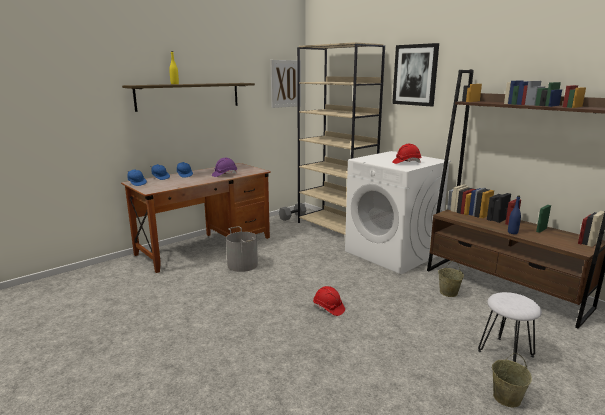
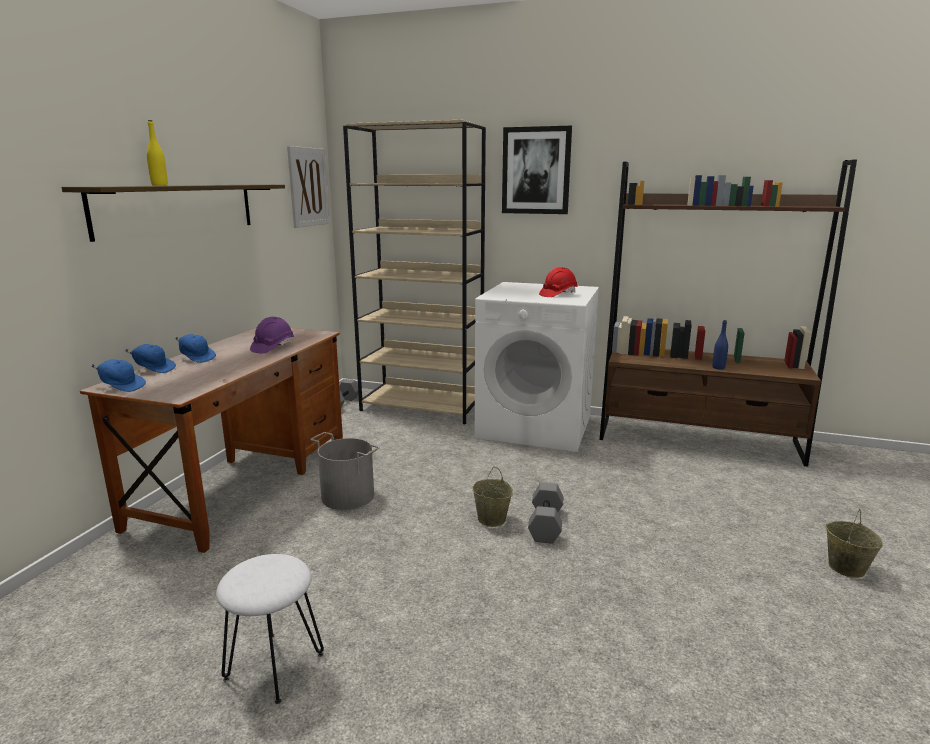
camera: 30 degrees left, 0 degrees up
(328, 308) = (546, 525): red hard hat -> grey dumbbell
(448, 293) = (654, 461): beige bucket -> beige bucket (492, 519)
(506, 354) = (787, 517): white stool -> white stool (275, 666)

